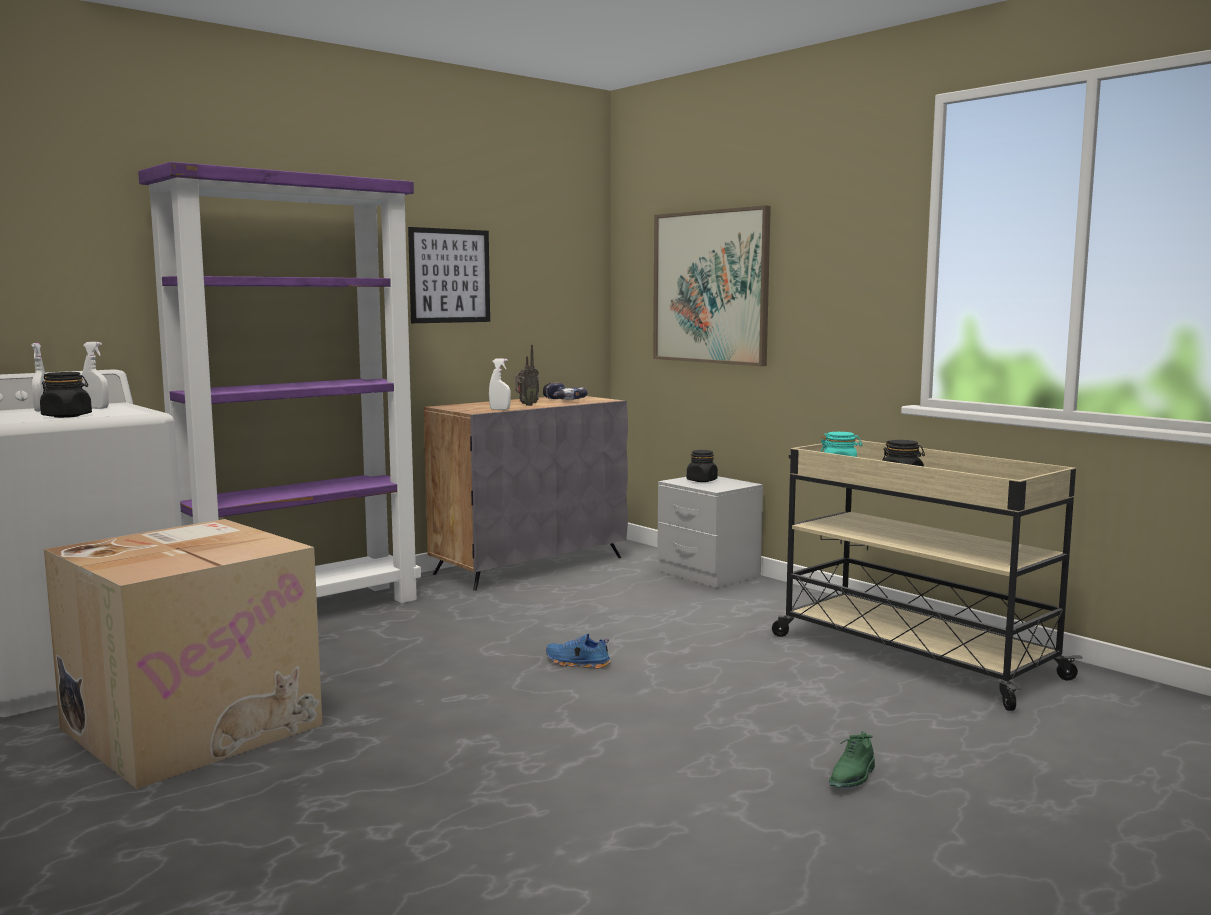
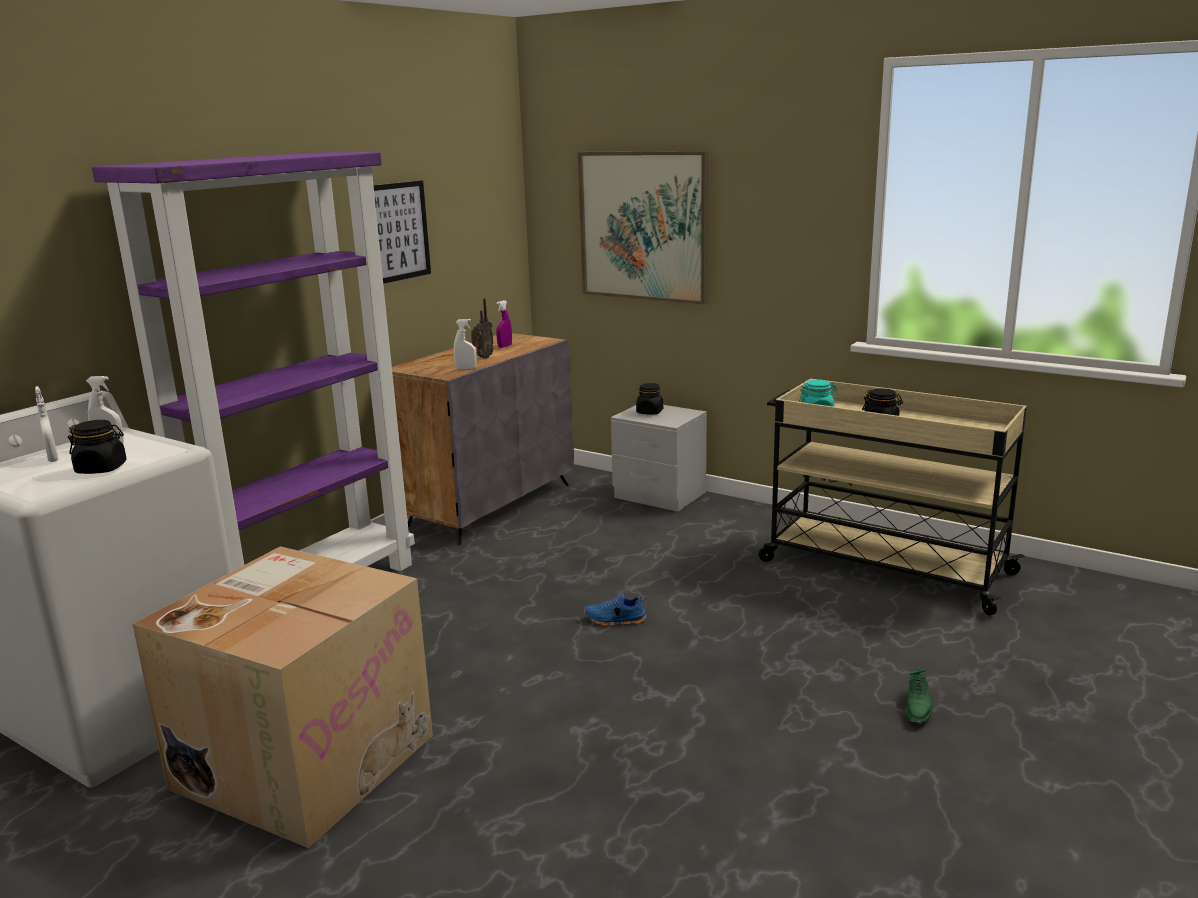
camera: 15 degrees left, 10 degrees up
(558, 401) = (505, 346): power drill -> purple spray bottle

